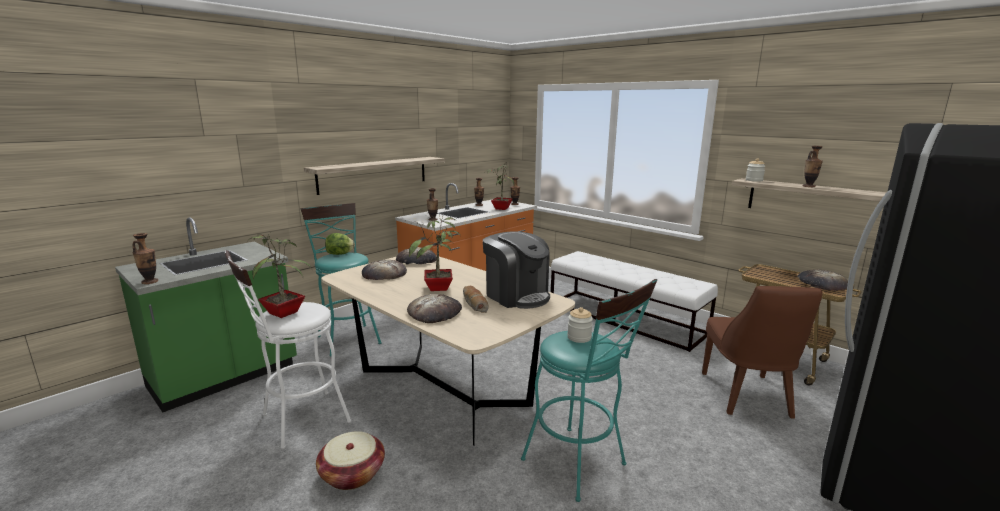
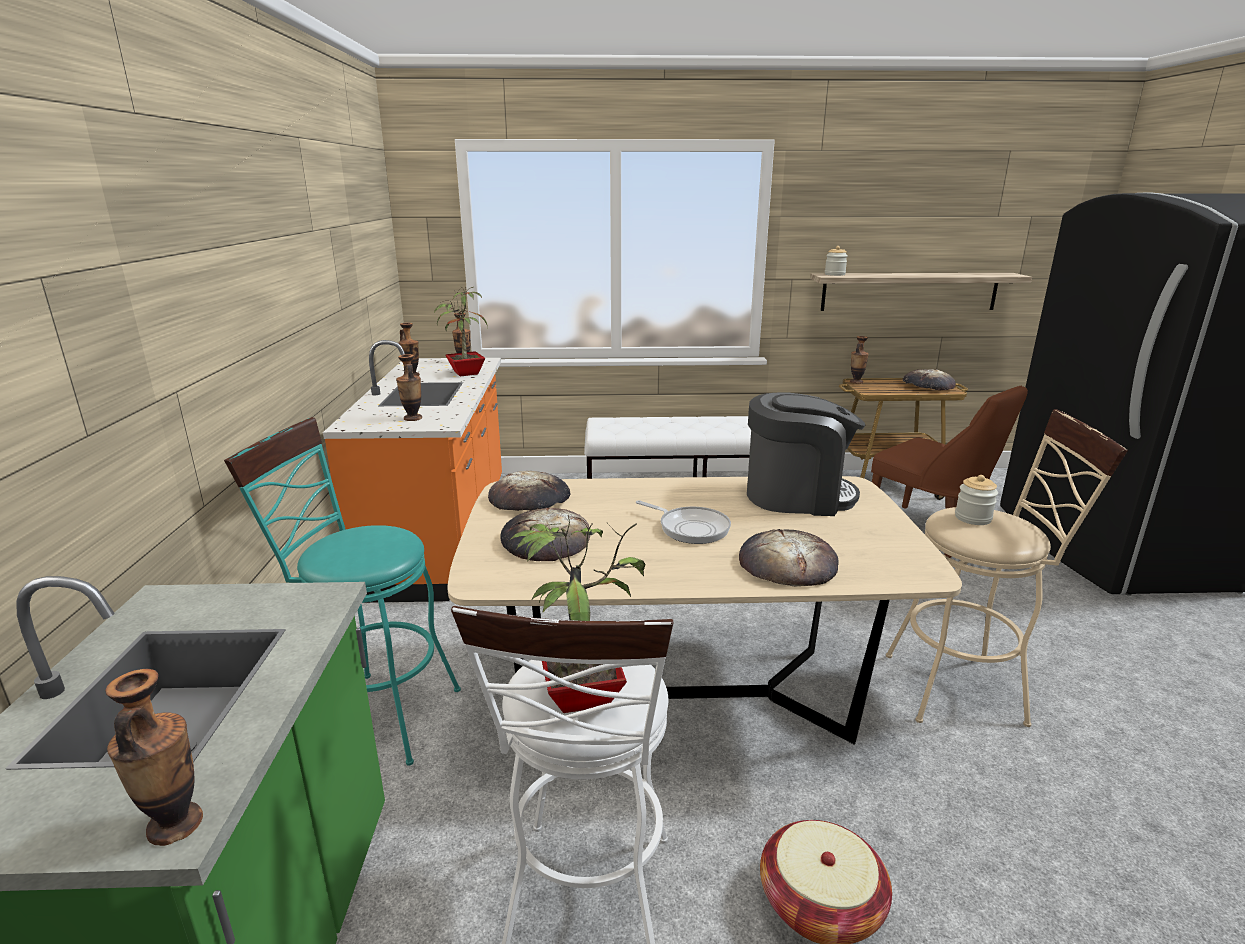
camera: 45 degrees left, 5 degrees up
(340, 254) = (343, 541): lettuce -> none
(374, 174) = (282, 345): shelf -> none
(438, 288) = (690, 528): potted plant -> frying pan
(474, 304) = (790, 528): bread -> none
(580, 466) = (966, 688): turquoise stool -> beige stool
(809, 186) = (898, 275): vase -> vase (856, 382)

